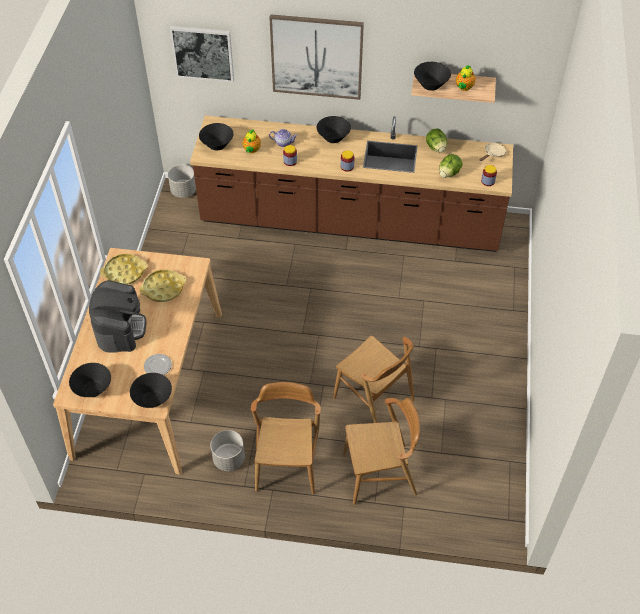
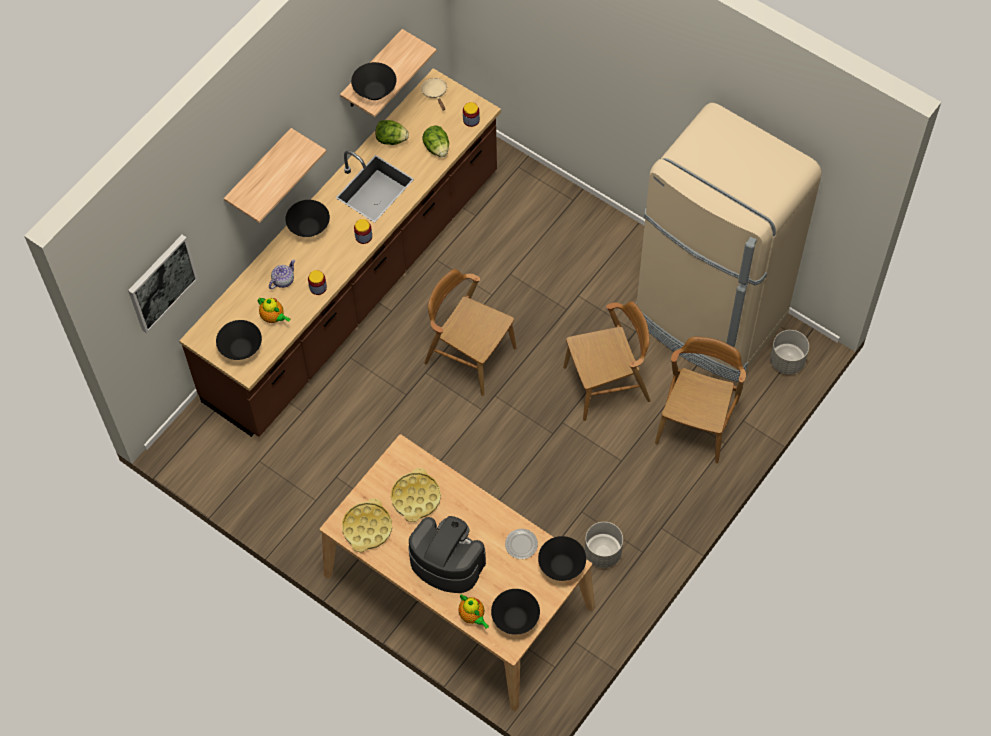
camera: 60 degrees left, 10 degrees up
(183, 191) = (185, 437): grey planter -> grey planter (786, 361)
(287, 464) = (639, 500): brown chair -> brown chair (470, 355)
(316, 56) = (259, 172): picture -> shelf
(464, 88) = (399, 65): teapot -> teapot (472, 616)
(477, 443) = (709, 320): none -> beige fridge

